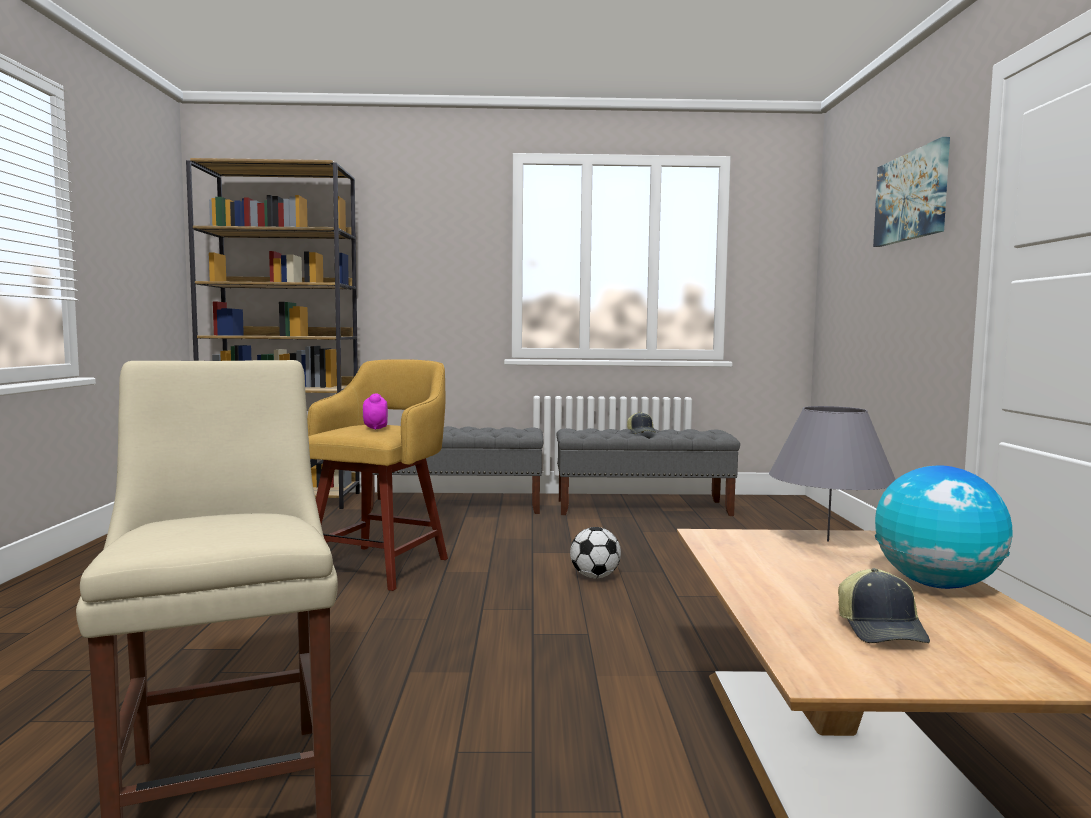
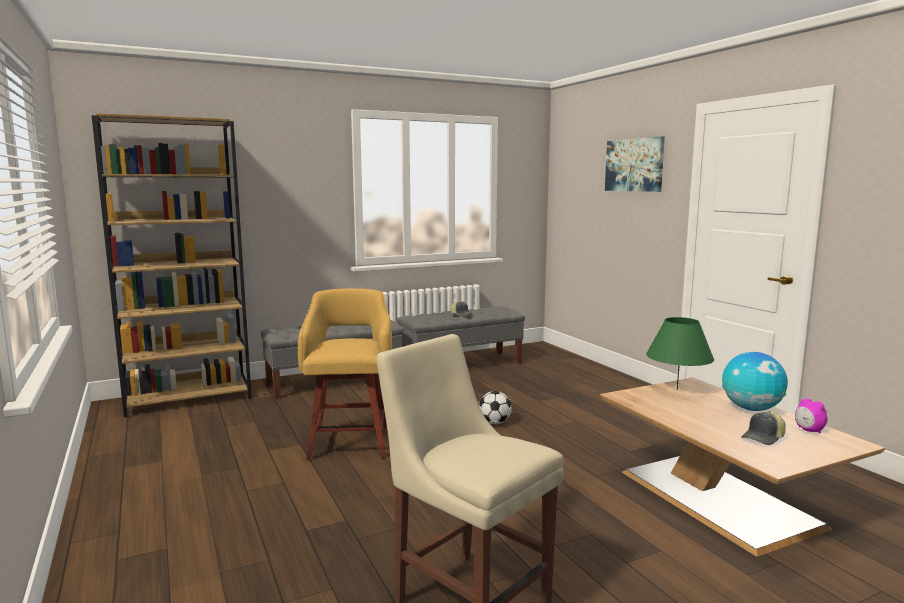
camera: 25 degrees left, 5 degrees up
(375, 428) = (353, 346): alarm clock -> alarm clock (809, 430)
(827, 541) = (677, 390): grey table lamp -> green table lamp
(882, 629) = (764, 438): cap -> cap turned 75 degrees clockwise

